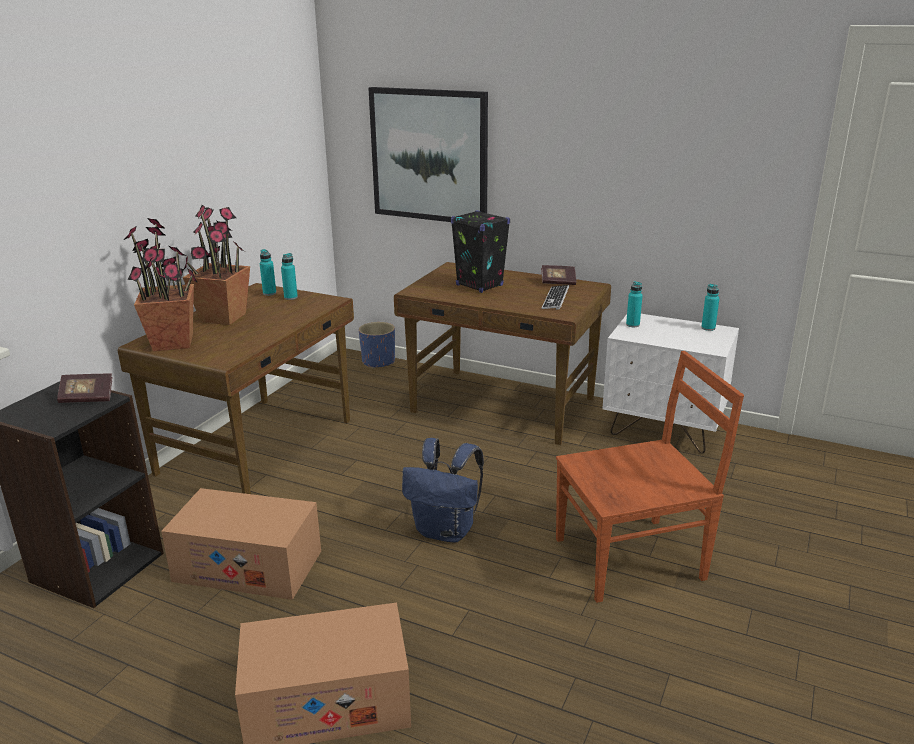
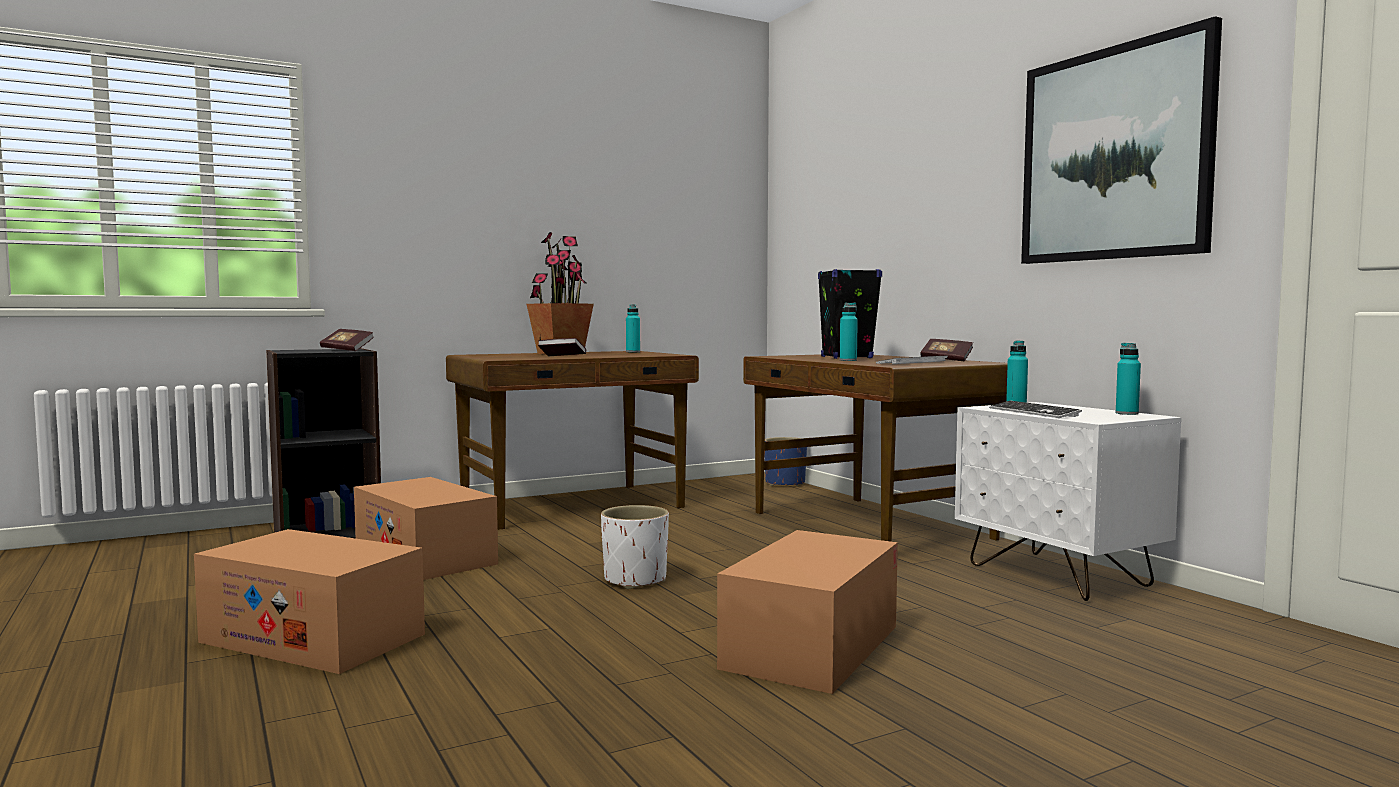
camera: 35 degrees right, 20 degrees down
(173, 343) = (488, 355): potted plant -> none
(259, 334) = (562, 357): none -> book
(290, 297) = (644, 353): turquoise bottle -> turquoise bottle (848, 360)
(429, 155) = (845, 230): picture -> picture (1114, 154)
(446, 531) = (636, 580): blue backpack -> white planter
(633, 558) = (812, 646): brown chair -> cardboard box
(663, 340) = (1033, 412): none -> keyboard

